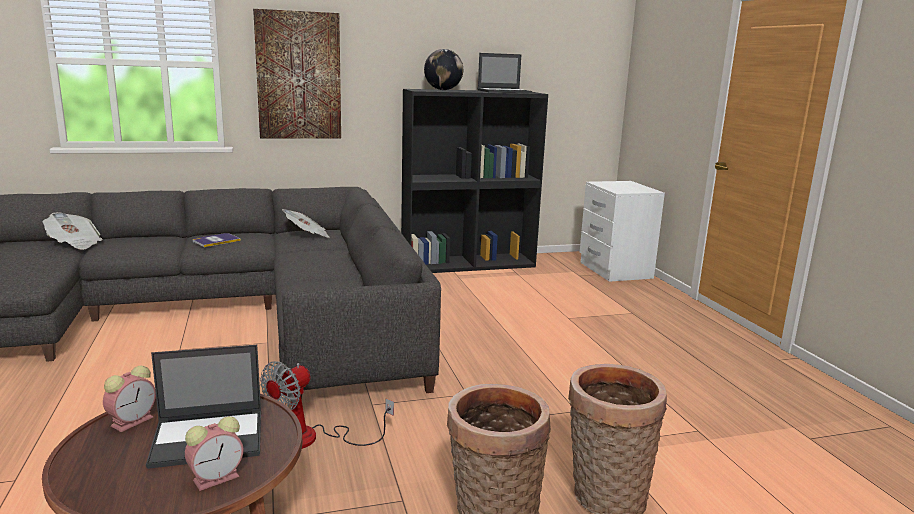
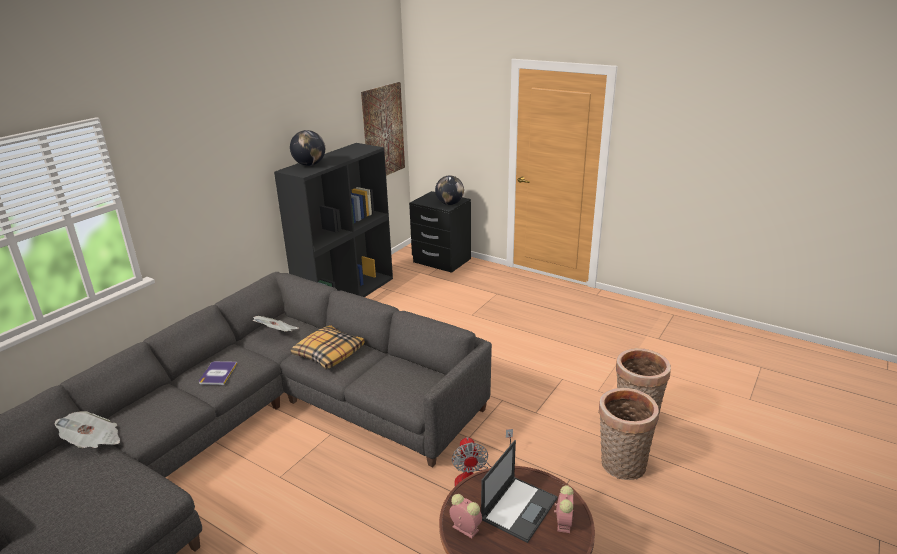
camera: 40 degrees left, 10 degrees up
(133, 420) = (464, 528): alarm clock -> alarm clock turned 45 degrees counterclockwise
(299, 76) = (192, 189): picture -> picture (383, 132)
(314, 258) = (328, 353): none -> pillow
(504, 91) = (350, 152): laptop -> none
(614, 270) = (441, 261): white nightstand -> black nightstand
(629, 190) = (449, 204): none -> globe

